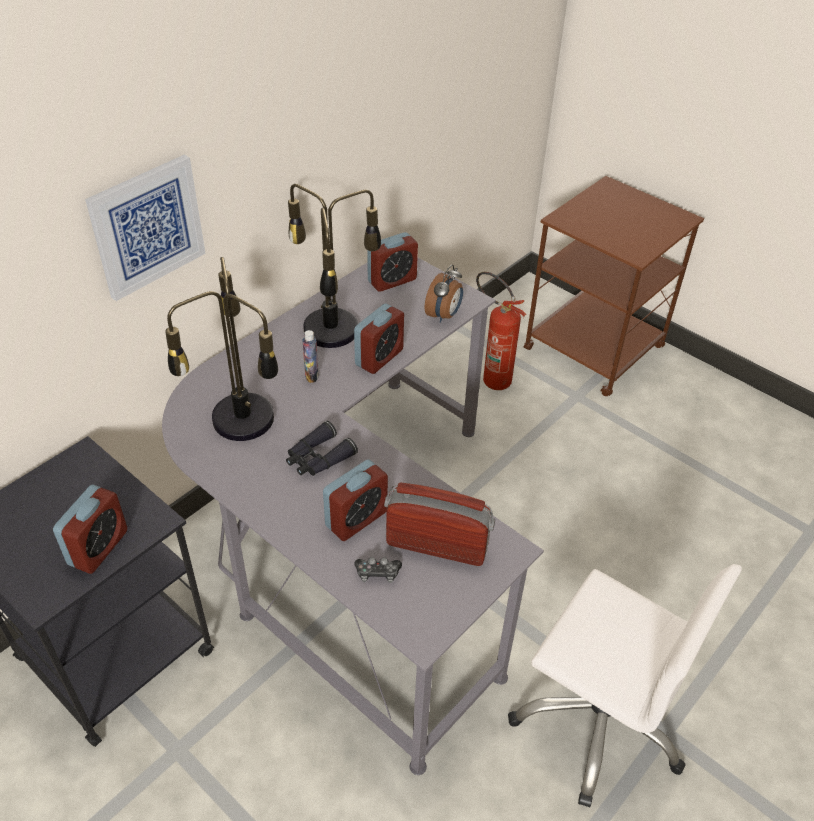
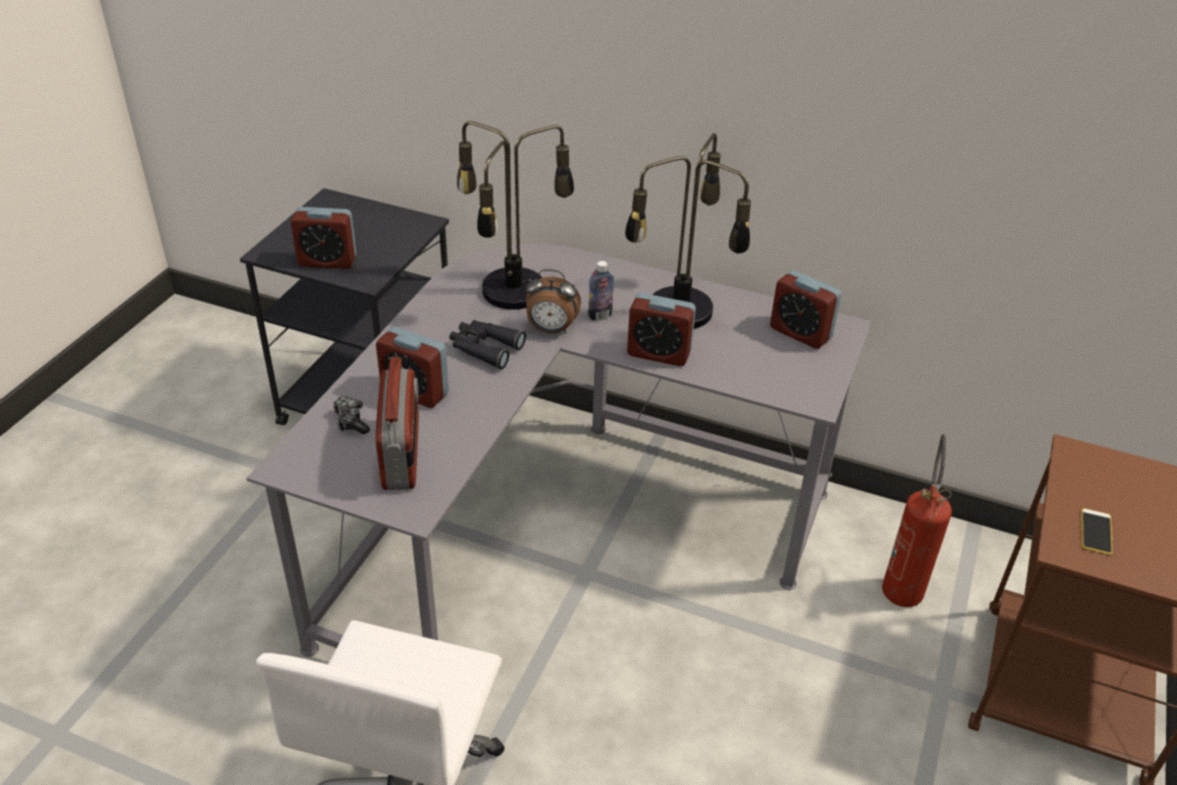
camera: 70 degrees right, 5 degrees down
(147, 226) = (558, 74): picture -> none
(444, 315) = (768, 386): alarm clock -> alarm clock (551, 330)
(626, 239) = (1096, 532): none -> phone

